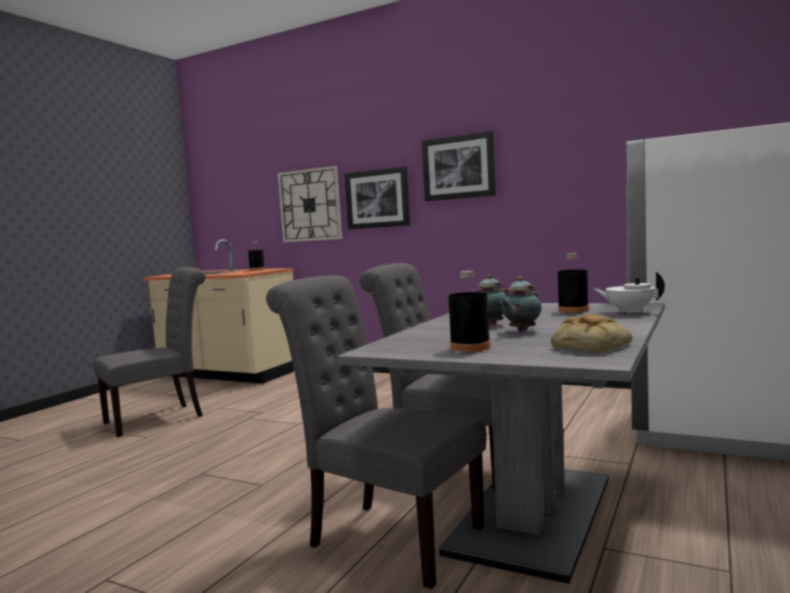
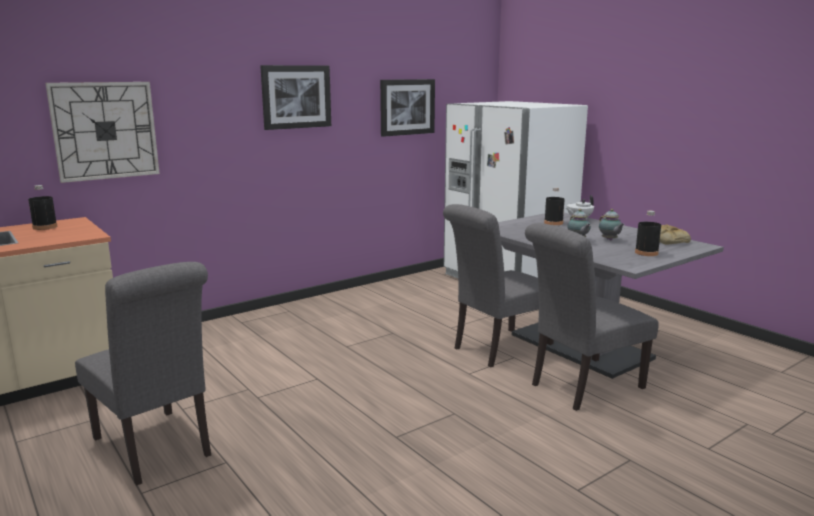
camera: 65 degrees left, 10 degrees up
(160, 418) = (156, 449): grey chair -> grey chair turned 150 degrees clockwise
(377, 199) = (206, 125): picture -> picture (407, 107)

